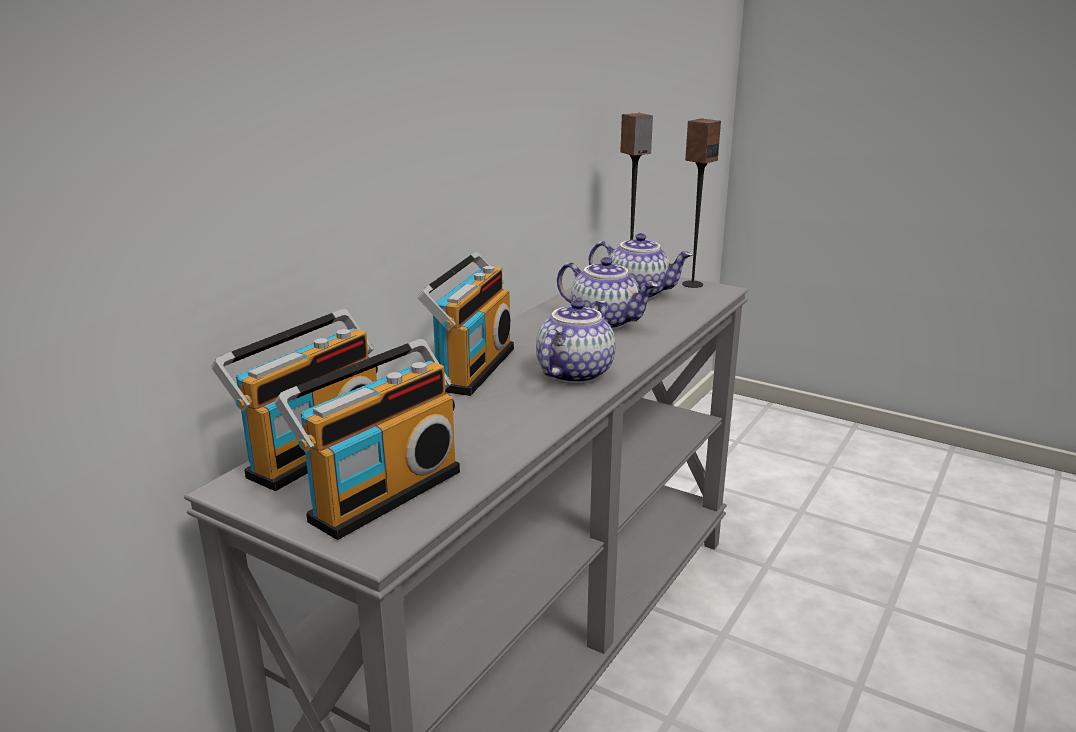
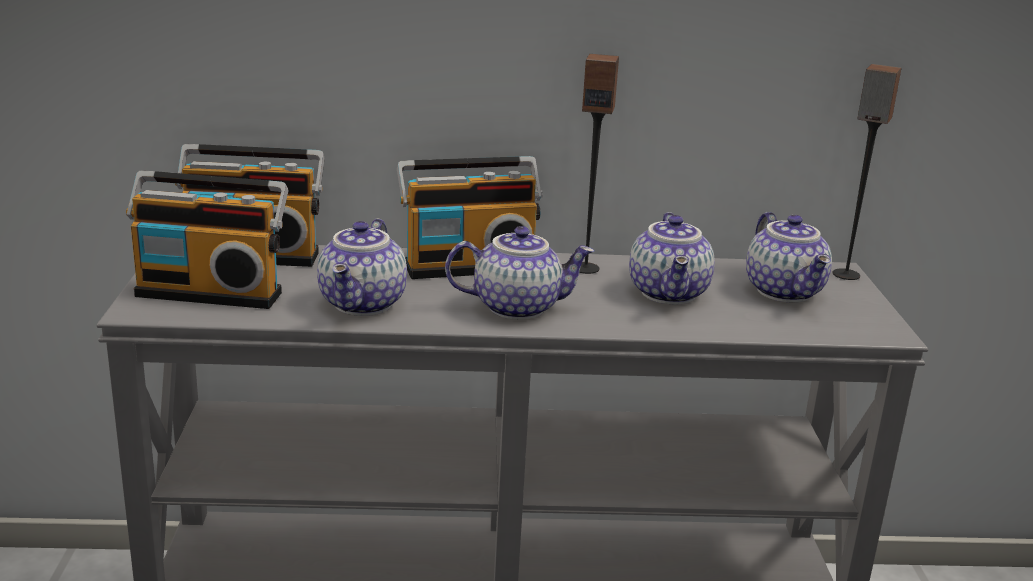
camera: 55 degrees right, 0 degrees up
(500, 427) = (364, 304): none -> teapot
(692, 284) = (871, 313): speaker -> speaker (586, 268)

